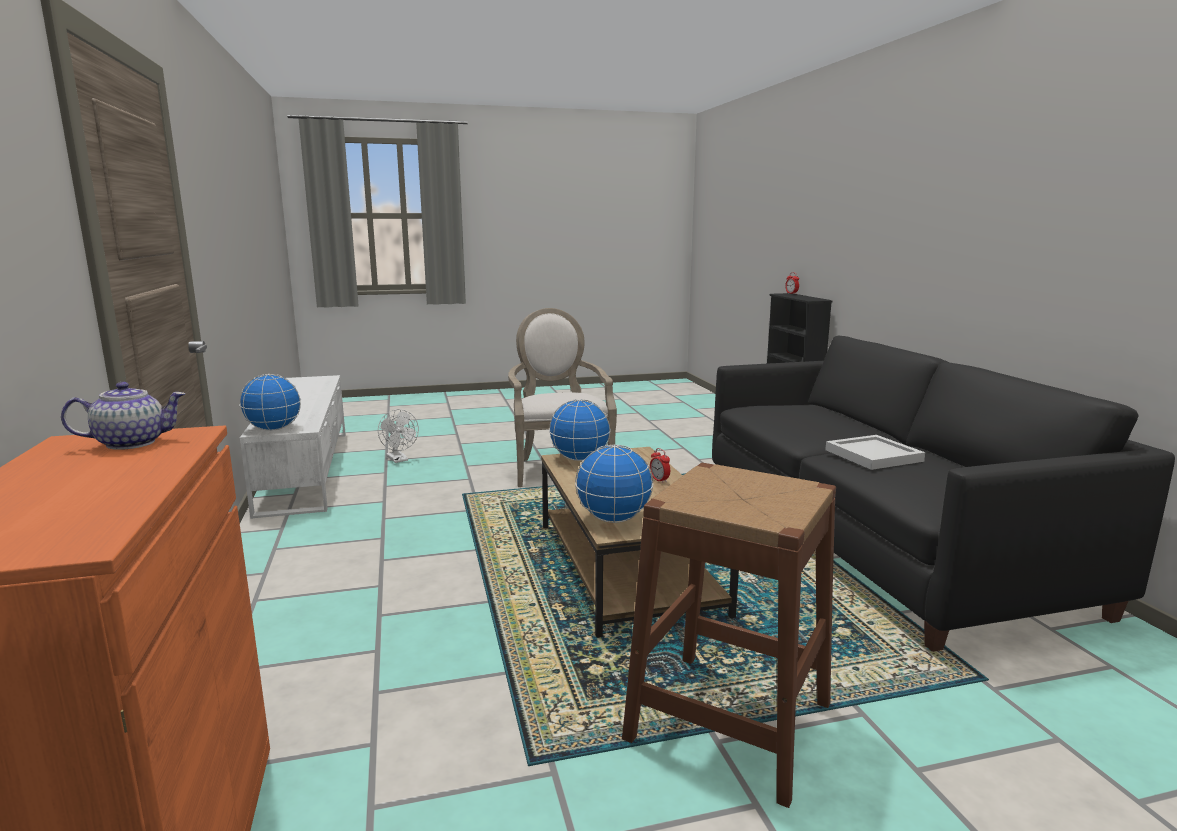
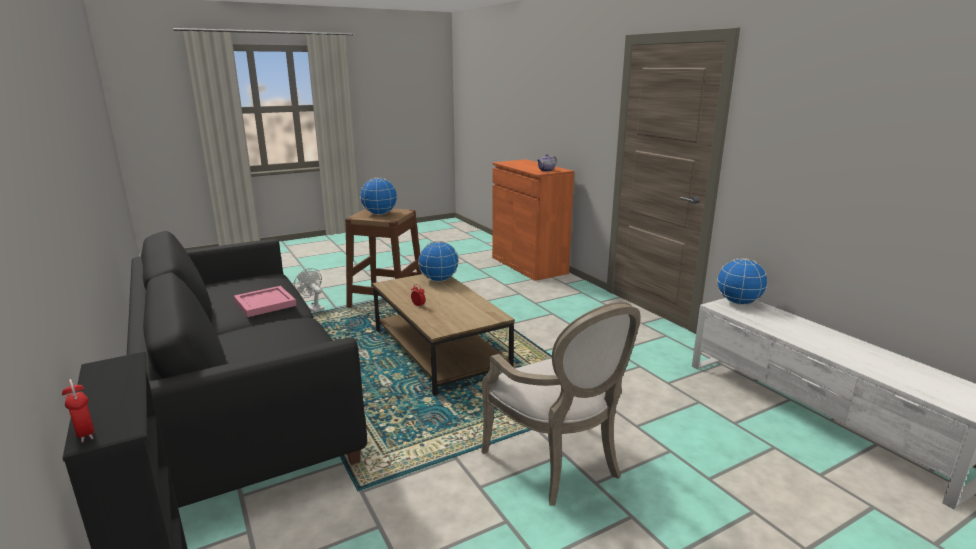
camera: 165 degrees right, 5 degrees up
(399, 460) = (760, 450): white fan -> white fan (312, 308)
(579, 459) = (482, 317): globe -> globe (380, 214)
(871, 455) = (266, 303): white tray -> pink tray

